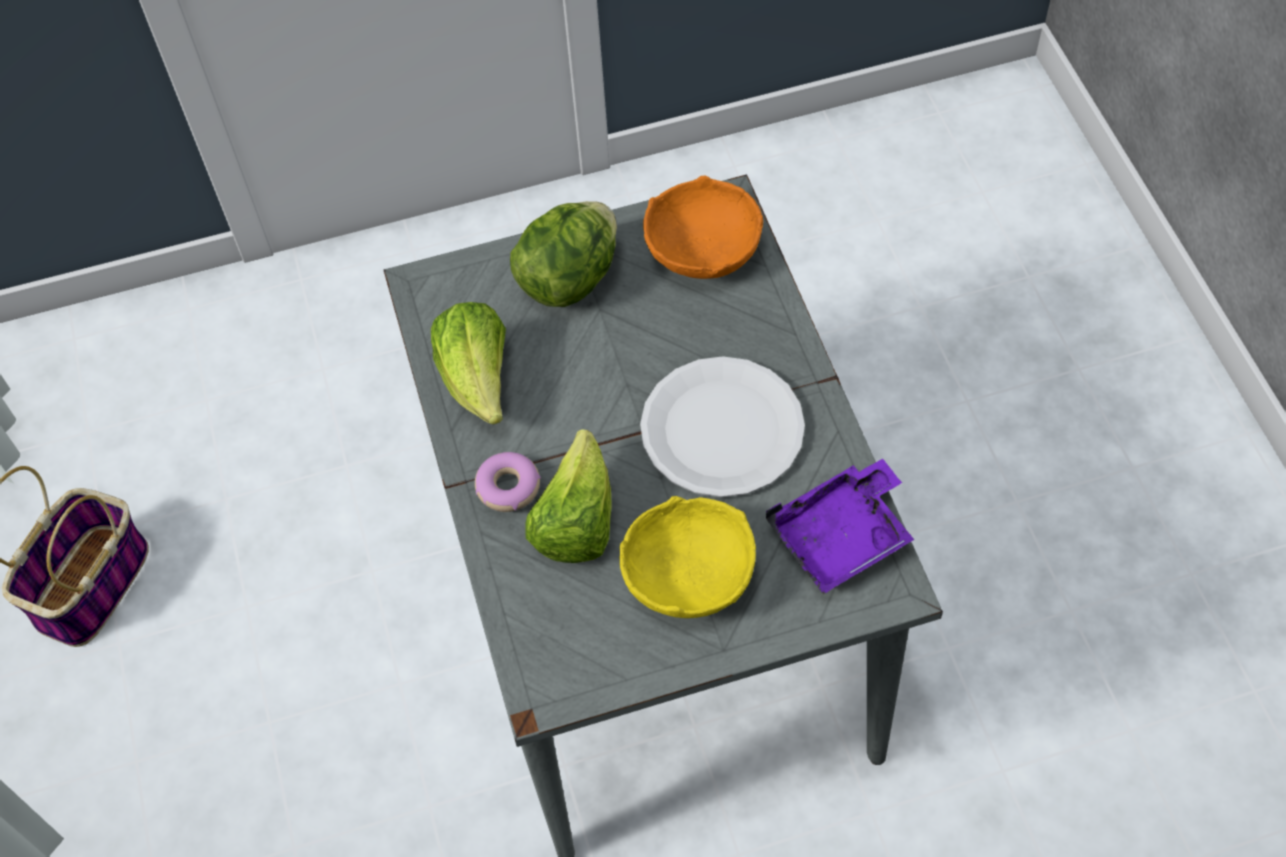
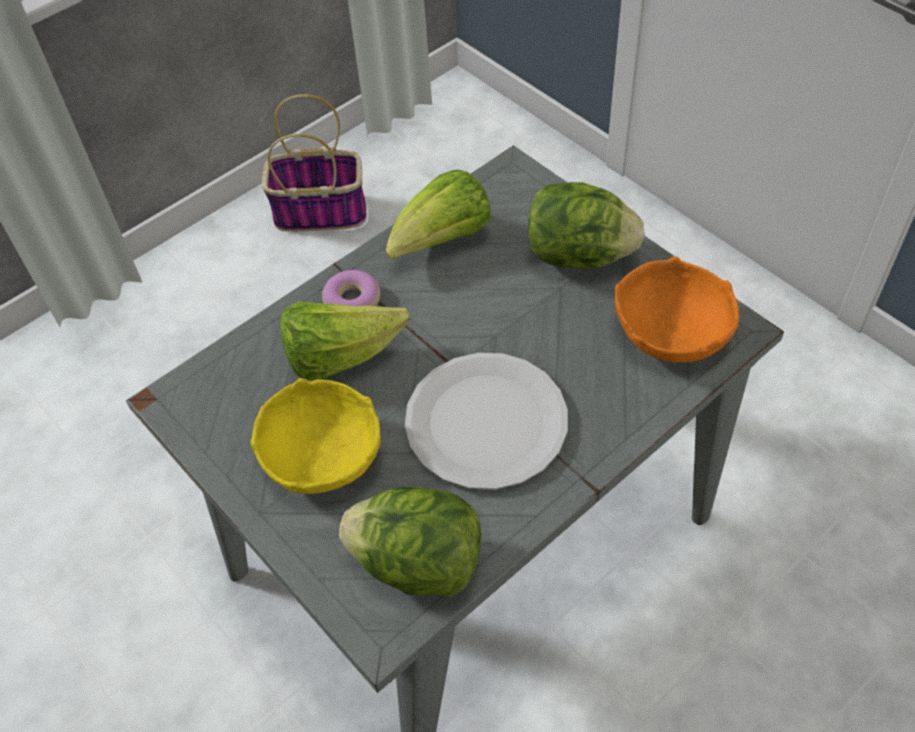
camera: 65 degrees right, 5 degrees down
(842, 536) = (418, 563): purple tray -> lettuce

